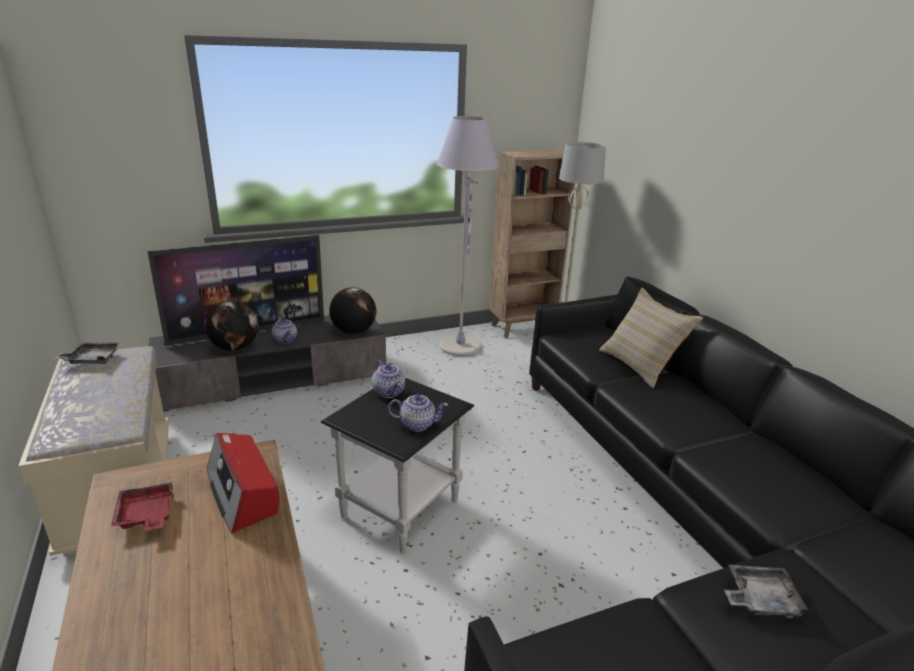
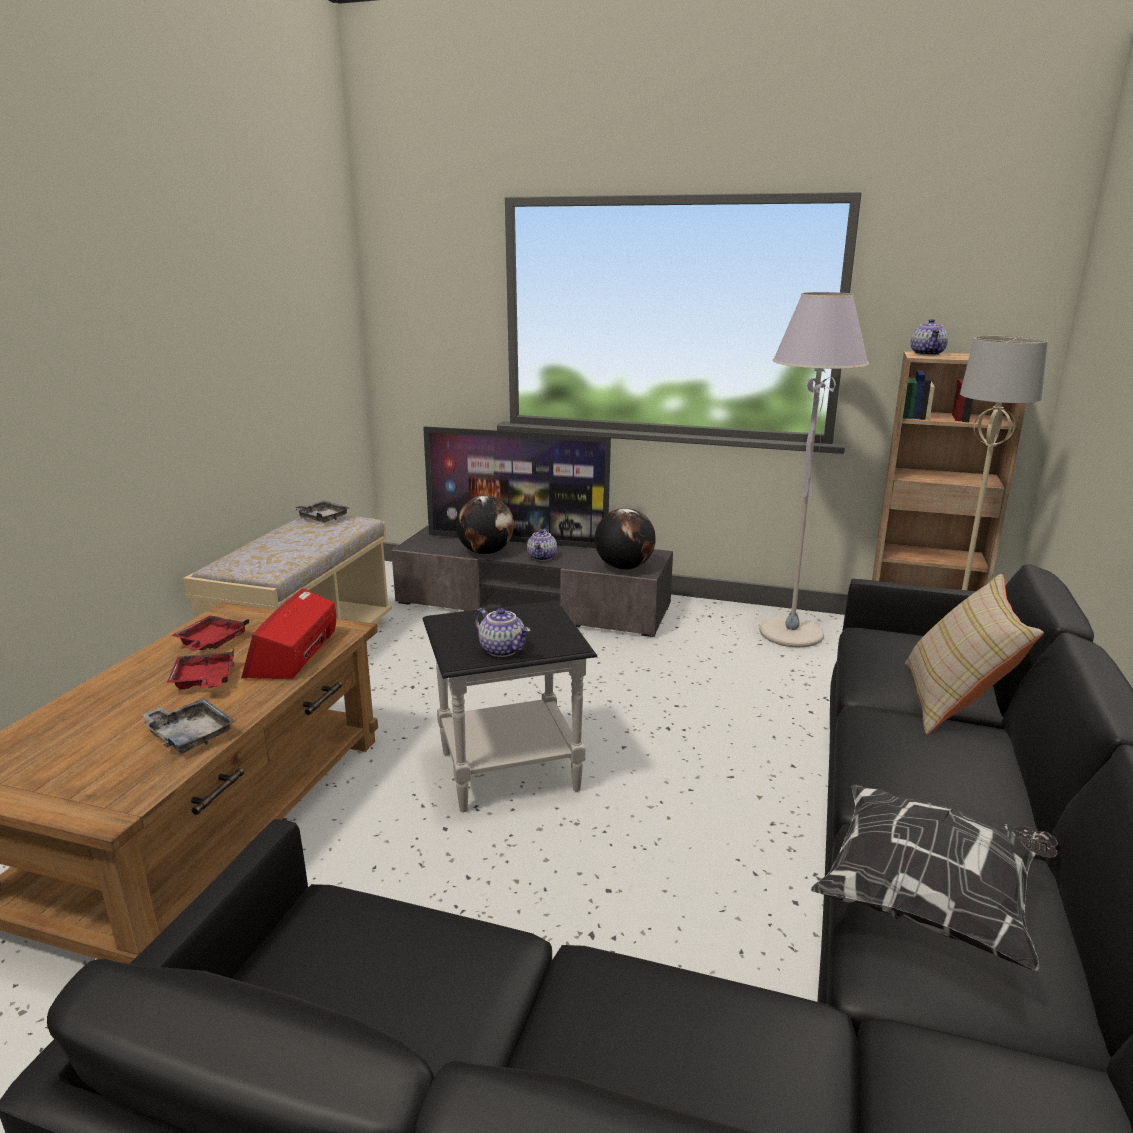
camera: 40 degrees right, 5 degrees down
(198, 552) = (204, 681): none -> red tray
(389, 392) = (521, 614): teapot -> teapot (928, 354)
(756, 476) = (931, 901): none -> pillow
(760, 599) = (677, 1023): grey tray -> grey tray (189, 735)

